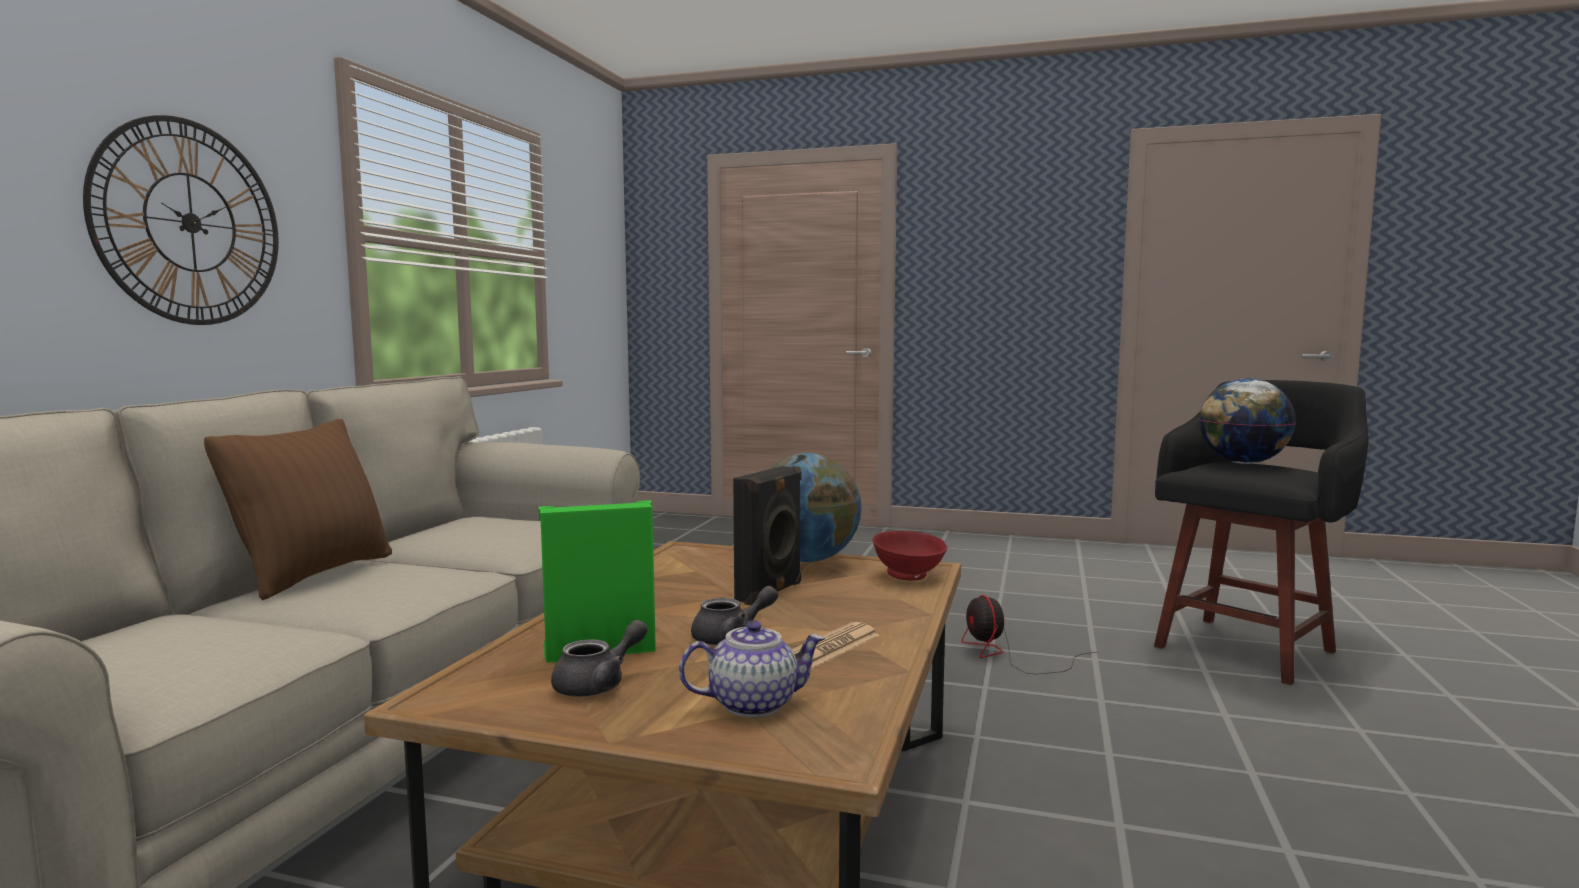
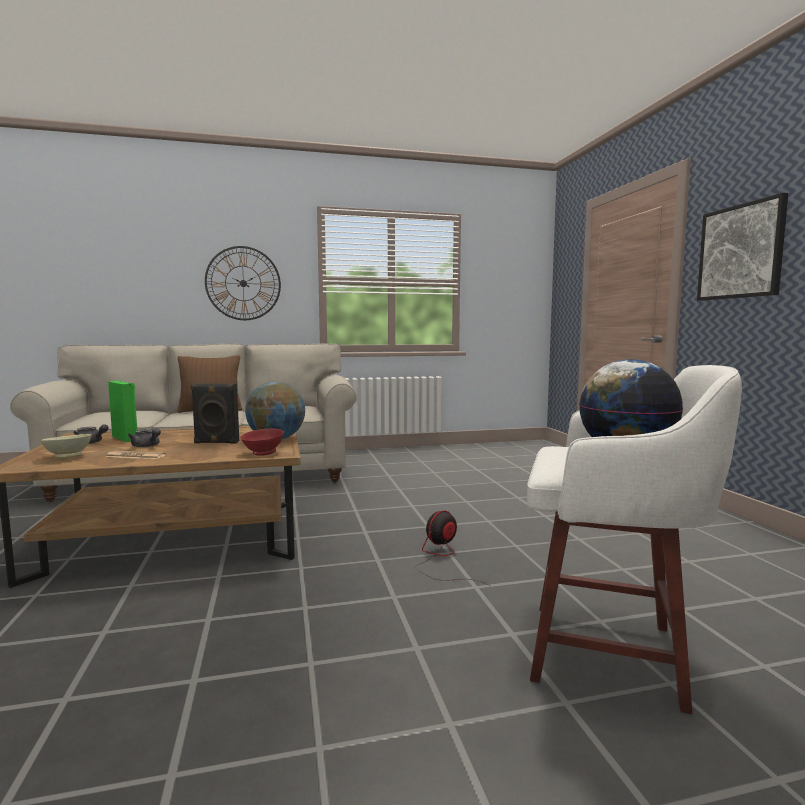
camera: 60 degrees right, 0 degrees up
(754, 703) = (69, 456): teapot -> beige bowl
(977, 261) = (741, 251): none -> picture
(1246, 647) = (611, 653): black stool -> white stool

